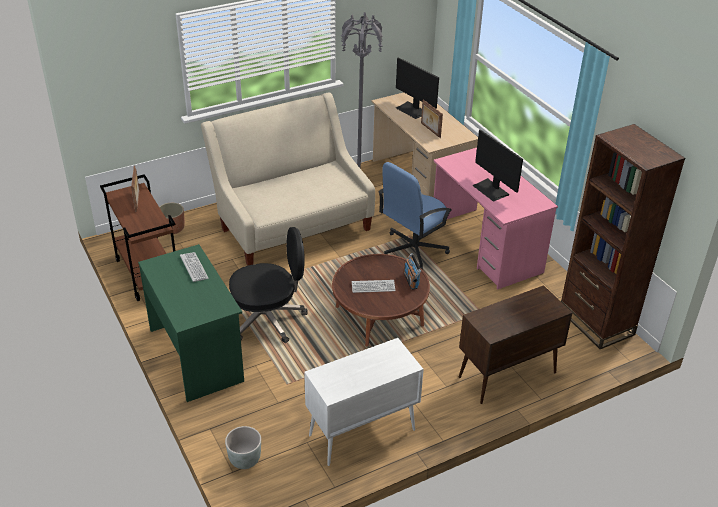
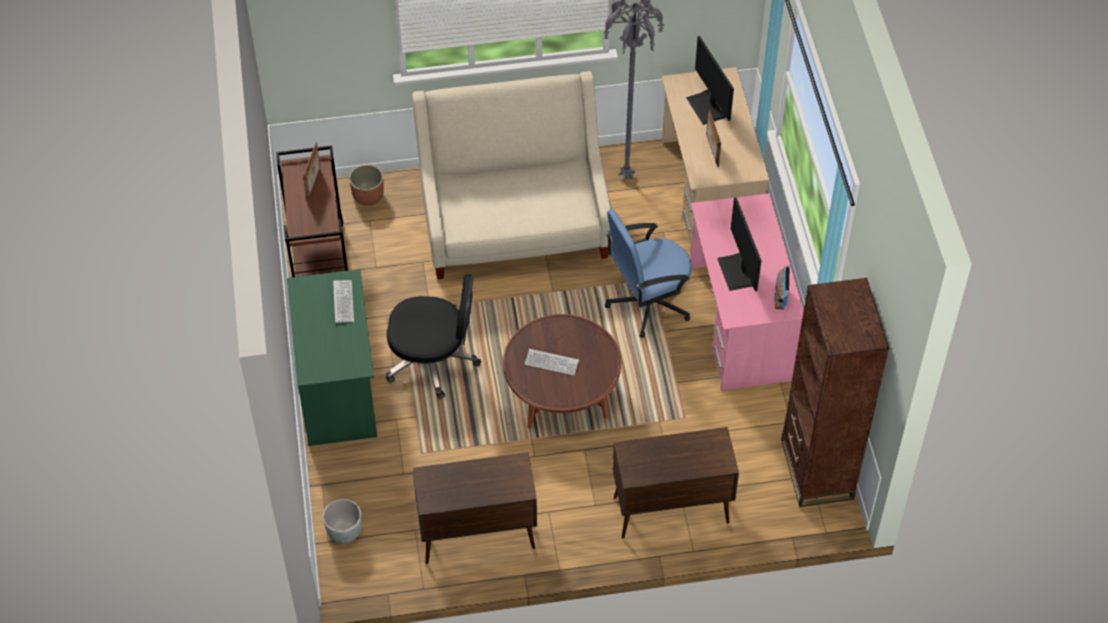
camera: 20 degrees right, 15 degrees up
(361, 433) = (476, 536): white cabinet -> brown cabinet
(411, 280) = (599, 365): radio -> radio (780, 296)

